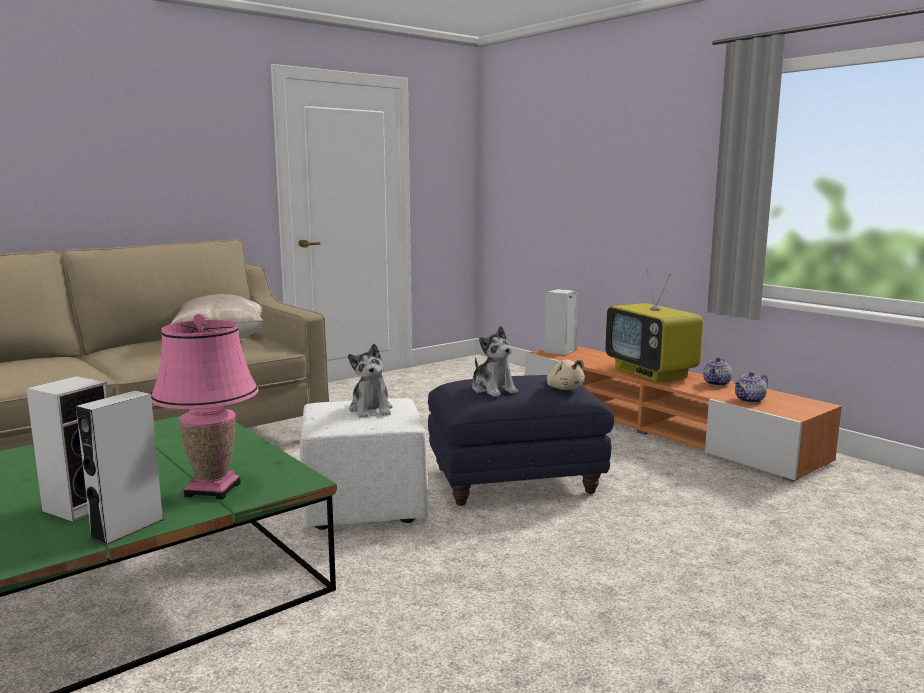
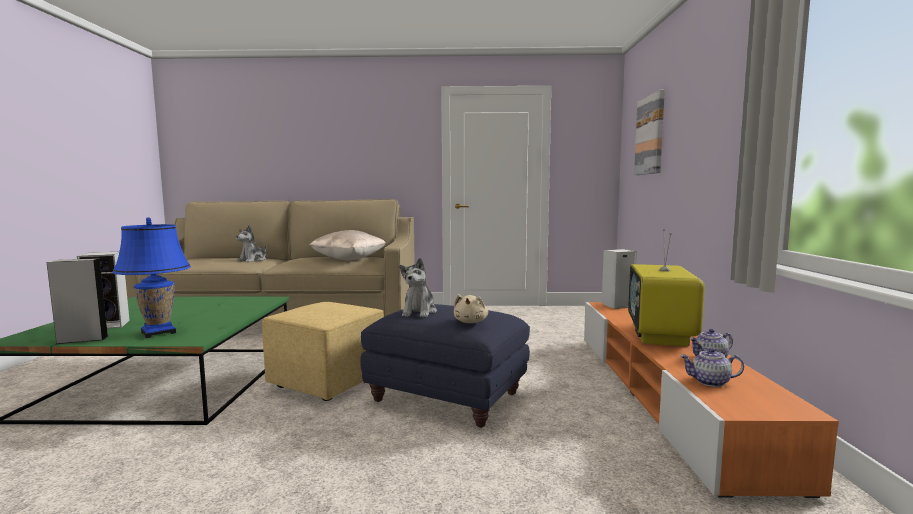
camera: 40 degrees right, 5 degrees down
(213, 490) = (159, 332): pink table lamp -> blue table lamp
(364, 506) = (329, 382): white ottoman -> yellow ottoman
(371, 409) = (333, 310): plush toy -> plush toy (253, 260)
(546, 157) = (650, 135): none -> picture

